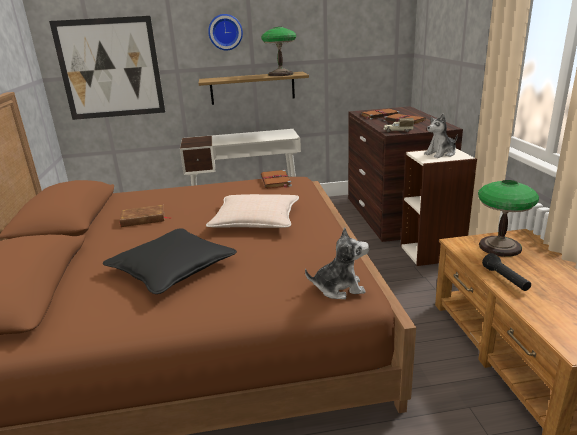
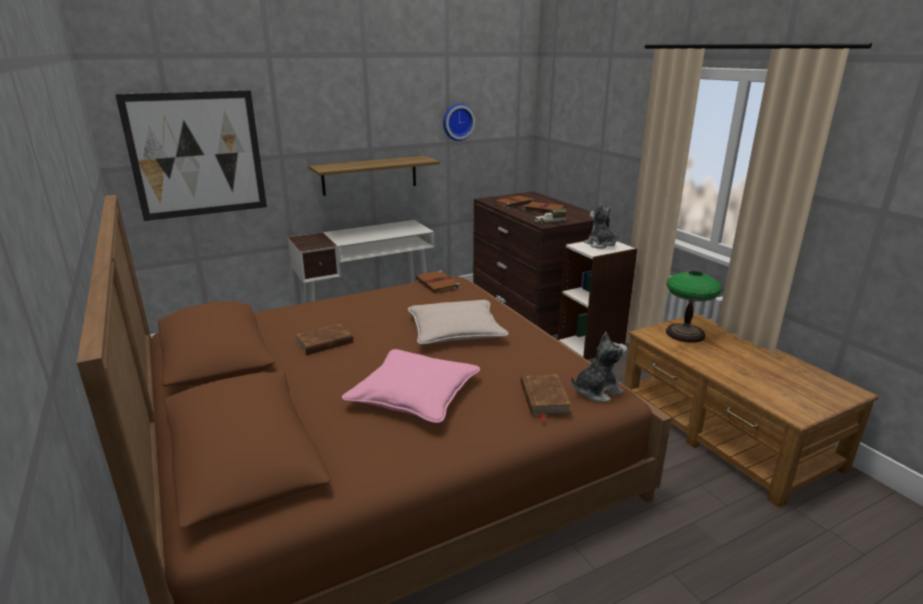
camera: 20 degrees left, 0 degrees up
(172, 267) = (414, 393): black pillow -> pink pillow
(225, 32) = (340, 111): wall clock -> wall clock (457, 121)
(280, 287) = (544, 398): none -> brown book
(281, 74) = (405, 160): table lamp -> none
(441, 154) = (600, 245): plush toy -> plush toy turned 105 degrees clockwise
(505, 279) = (709, 364): black flashlight -> none

